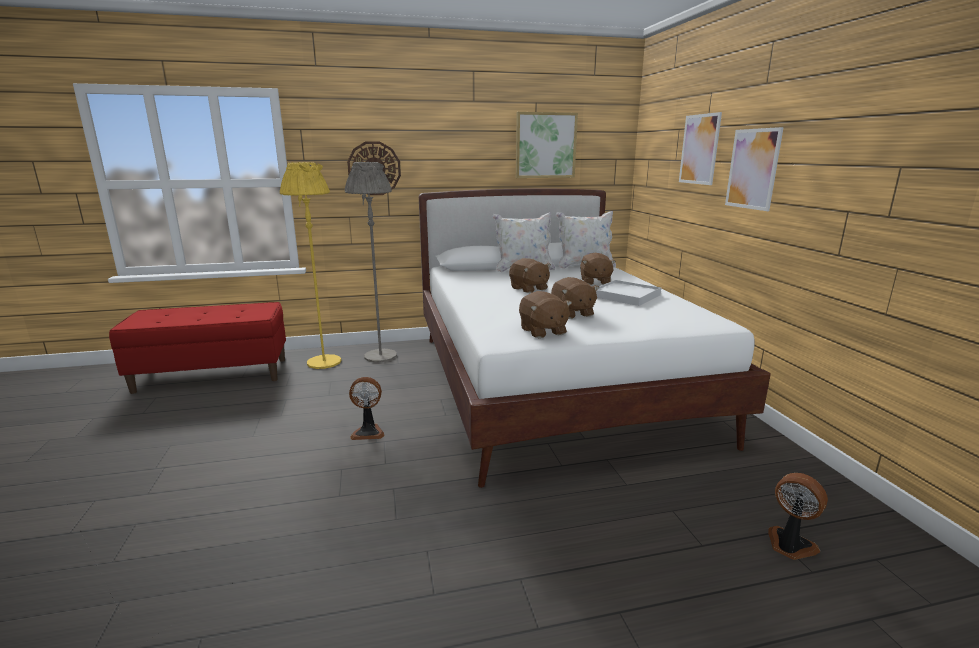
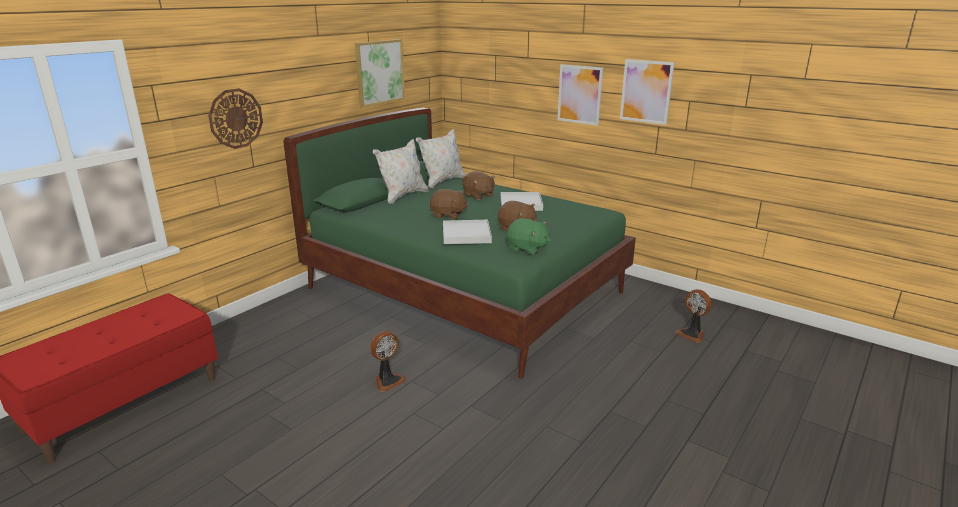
camera: 40 degrees left, 5 degrees up
(324, 362) = (234, 343): yellow floor lamp -> none
(380, 356) = (283, 317): grey floor lamp -> none
(506, 305) = (466, 234): none -> white tray
(542, 331) = (527, 248): brown plush toy -> green plush toy
(552, 383) = (465, 289): white bed -> green bed
(699, 149) = (523, 75): picture -> picture (646, 91)
(789, 545) = (692, 334): fan -> fan turned 135 degrees counterclockwise

